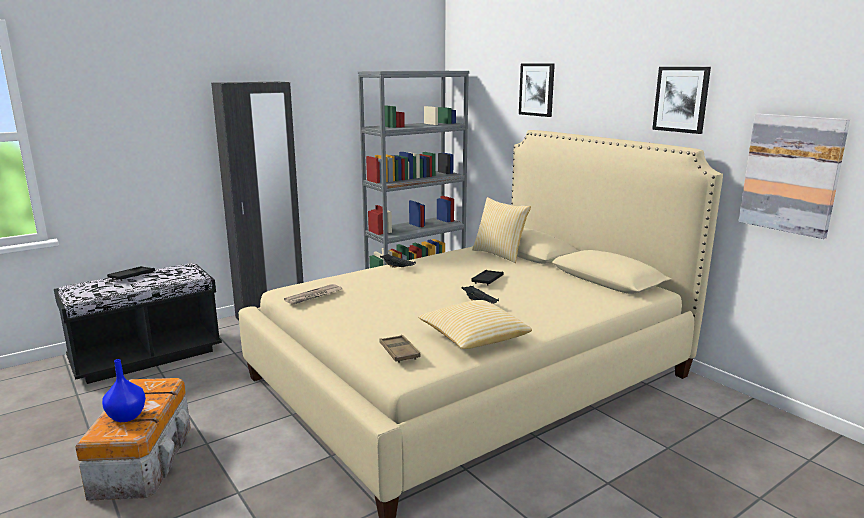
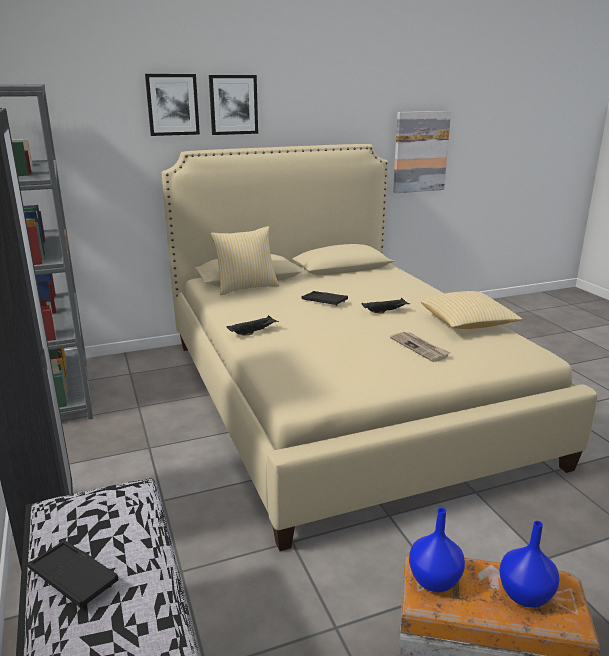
camera: 75 degrees left, 5 degrees up
(151, 386) = (434, 580): none -> blue vase
(314, 296) = (339, 380): newspaper -> newspaper (420, 348)
(399, 352) = (498, 352): brown tray -> none
(681, 99) = (340, 105): picture -> picture (233, 105)

